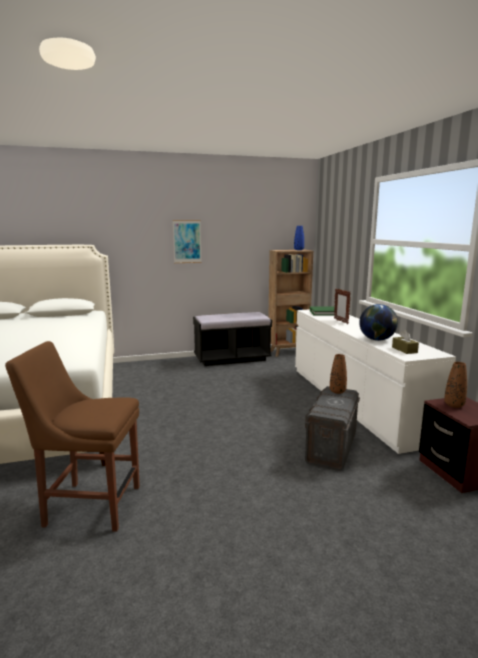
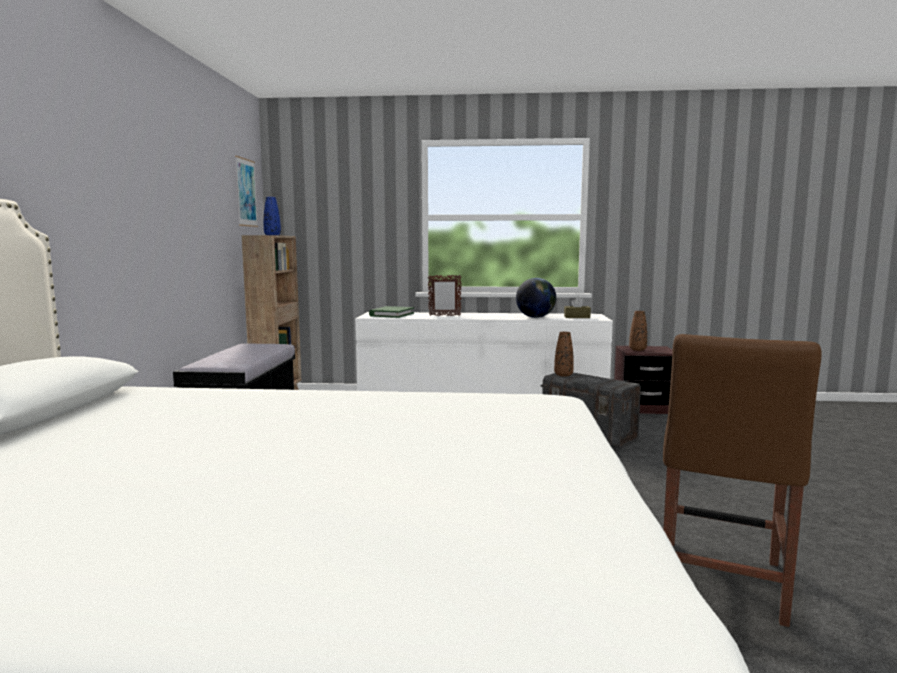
camera: 70 degrees left, 5 degrees down
(187, 241) = (151, 211): picture -> picture (246, 192)

